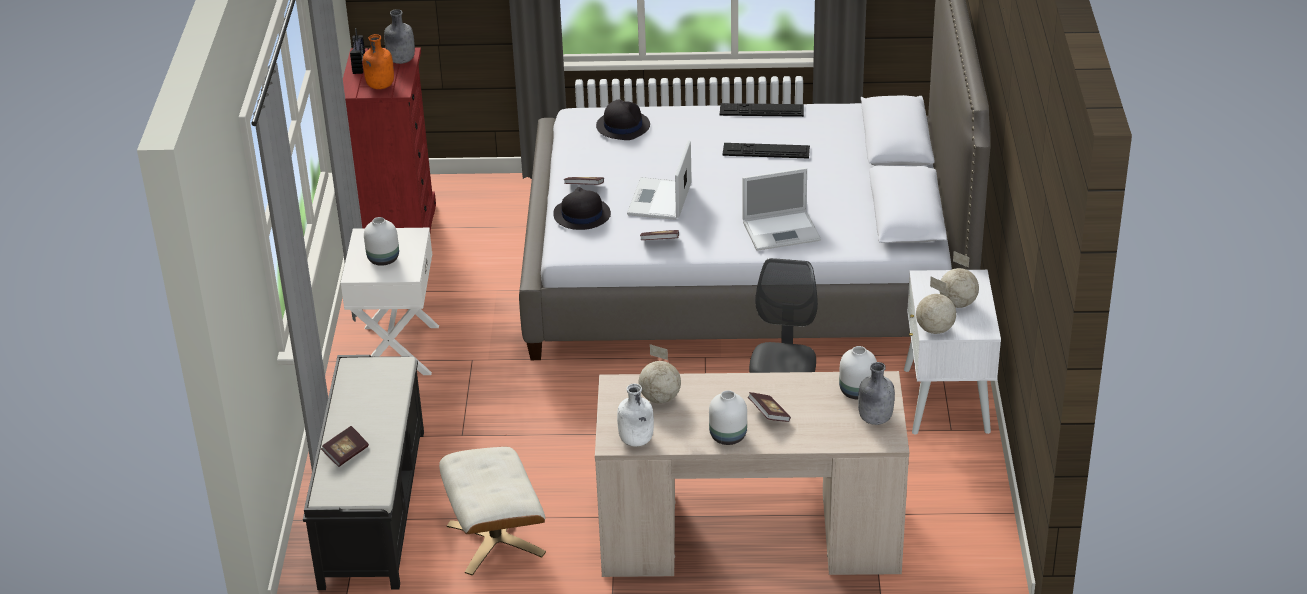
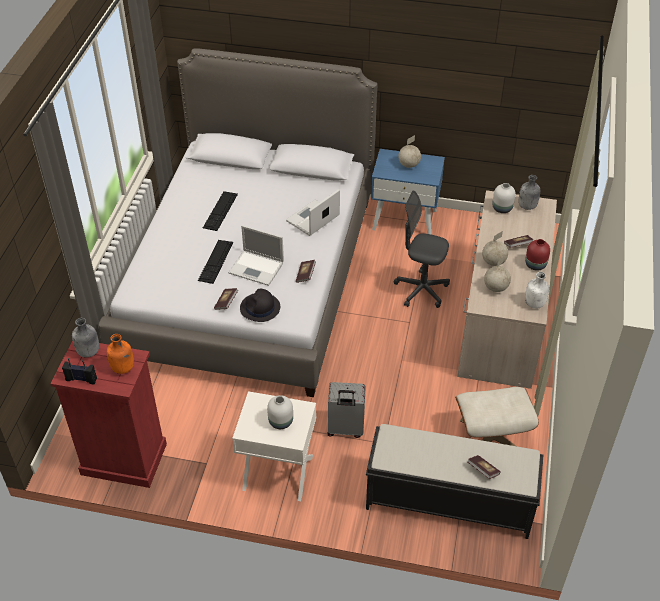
camera: 80 degrees left, 10 degrees up
(480, 397) = (345, 429): none -> grey suitcase
(623, 126) = (159, 272): black hat -> none
(727, 436) = (535, 265): white vase -> red vase
(761, 110) = (169, 205): keyboard -> keyboard (215, 261)
(782, 230) = (312, 219): laptop -> laptop turned 135 degrees counterclockwise
(935, 330) = (431, 178): globe -> globe (494, 262)
(947, 400) = (405, 219): white nightstand -> blue nightstand

